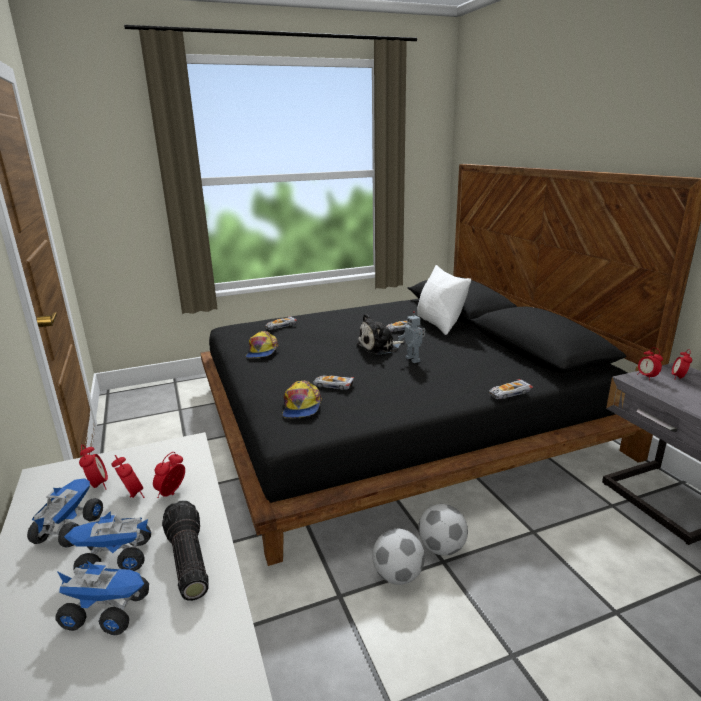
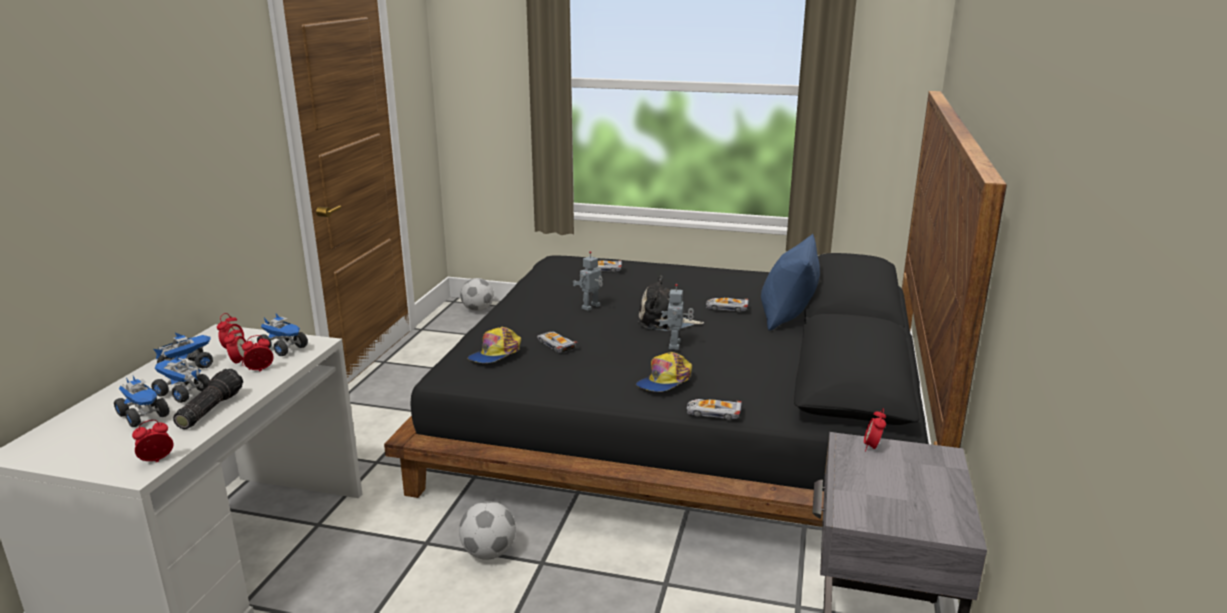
camera: 35 degrees right, 0 degrees up
(159, 462) = (284, 348): none -> toy truck
(262, 351) = (547, 292): cap -> cap (664, 382)
(313, 353) = (591, 307): none -> toy robot
(439, 324) = (787, 316): white pillow -> blue pillow
(441, 548) = (556, 552): football -> football (478, 309)
(678, 378) = (912, 463): alarm clock -> alarm clock (157, 460)

